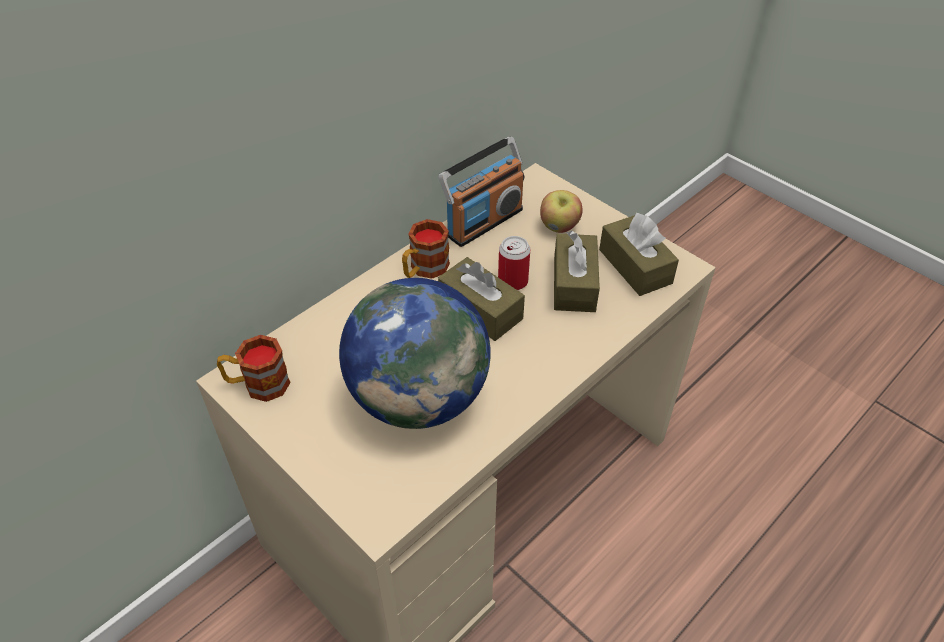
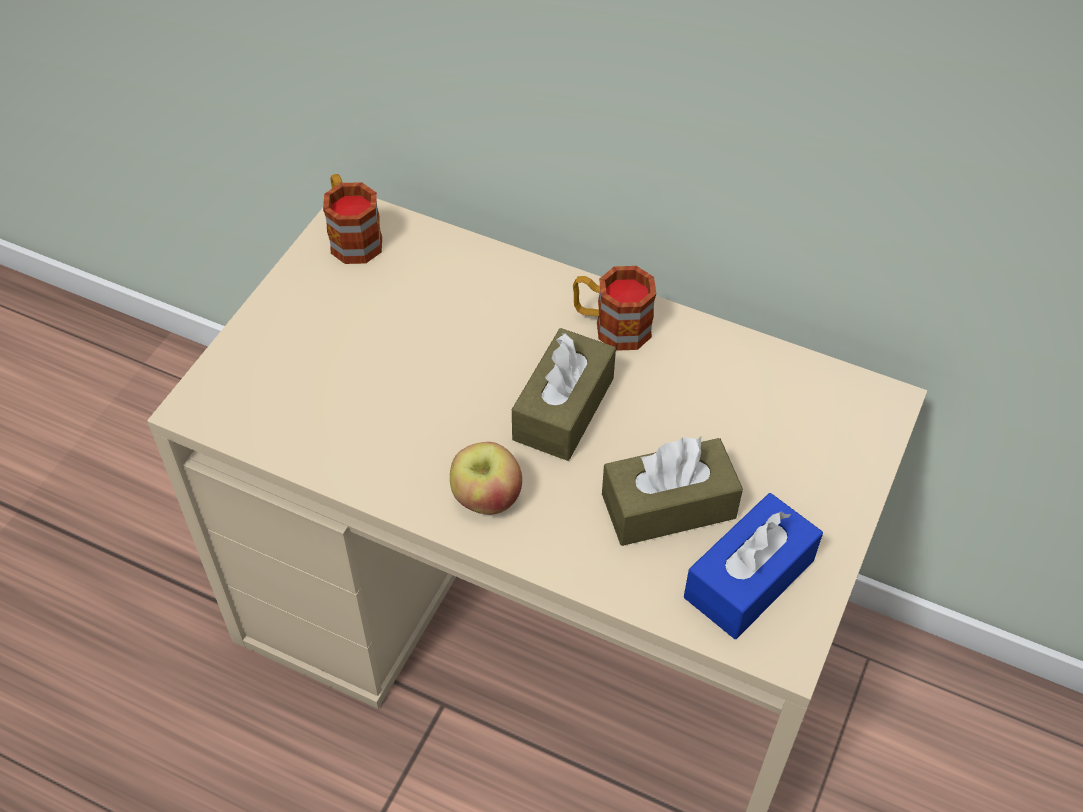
camera: 70 degrees right, 5 degrees up
(419, 398) = (385, 389): globe -> none
(484, 222) = (745, 364): radio -> none
(513, 281) = (637, 430): can -> none
(559, 227) = (787, 458): apple -> apple (486, 498)
(635, 266) = (749, 579): brown tissue box -> blue tissue box

